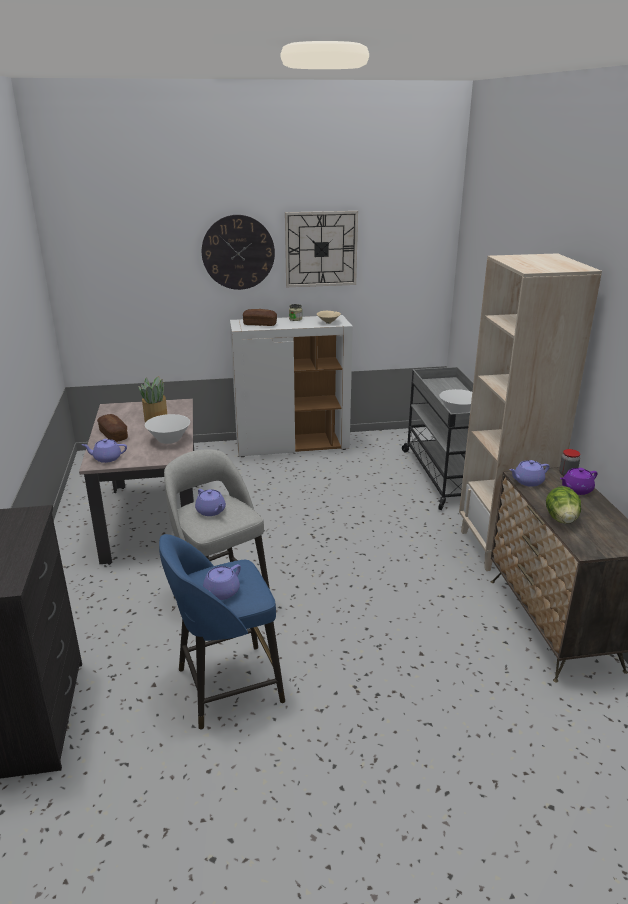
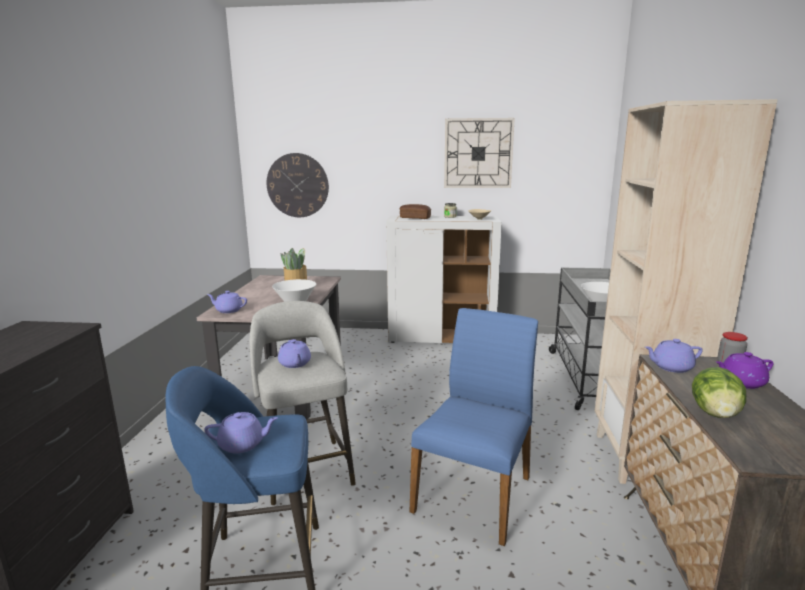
camera: 15 degrees right, 10 degrees down
(113, 435) = (250, 295): bread -> none
(220, 592) = (243, 444): purple teapot -> purple teapot turned 150 degrees counterclockwise
(238, 252) = (402, 155): wall clock -> wall clock (297, 185)
(375, 598) = (475, 493): none -> blue chair

